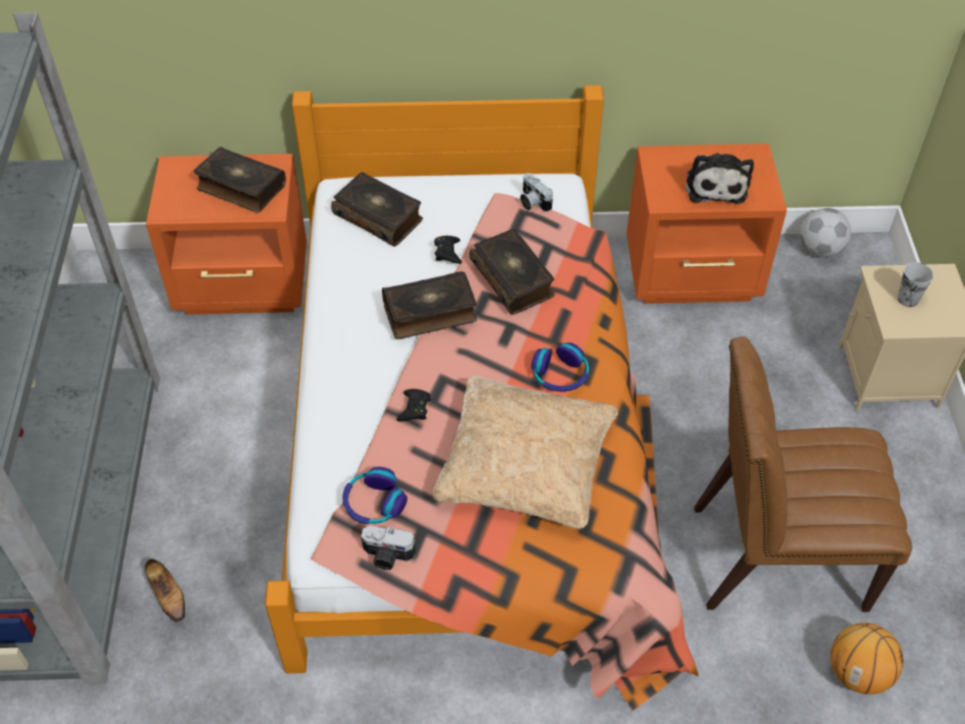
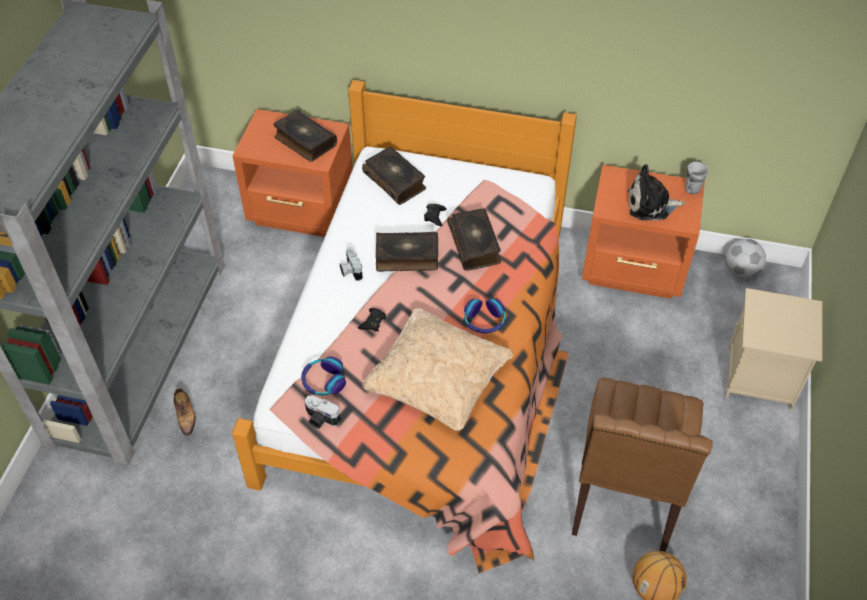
camera: 15 degrees right, 0 degrees up
(532, 202) = (509, 191): camera -> camera (350, 270)
(715, 185) = (651, 205): plush toy -> plush toy turned 75 degrees clockwise
(779, 556) = (626, 491): brown chair -> brown chair turned 90 degrees counterclockwise
(908, 299) = (773, 320): cup -> cup (692, 189)

